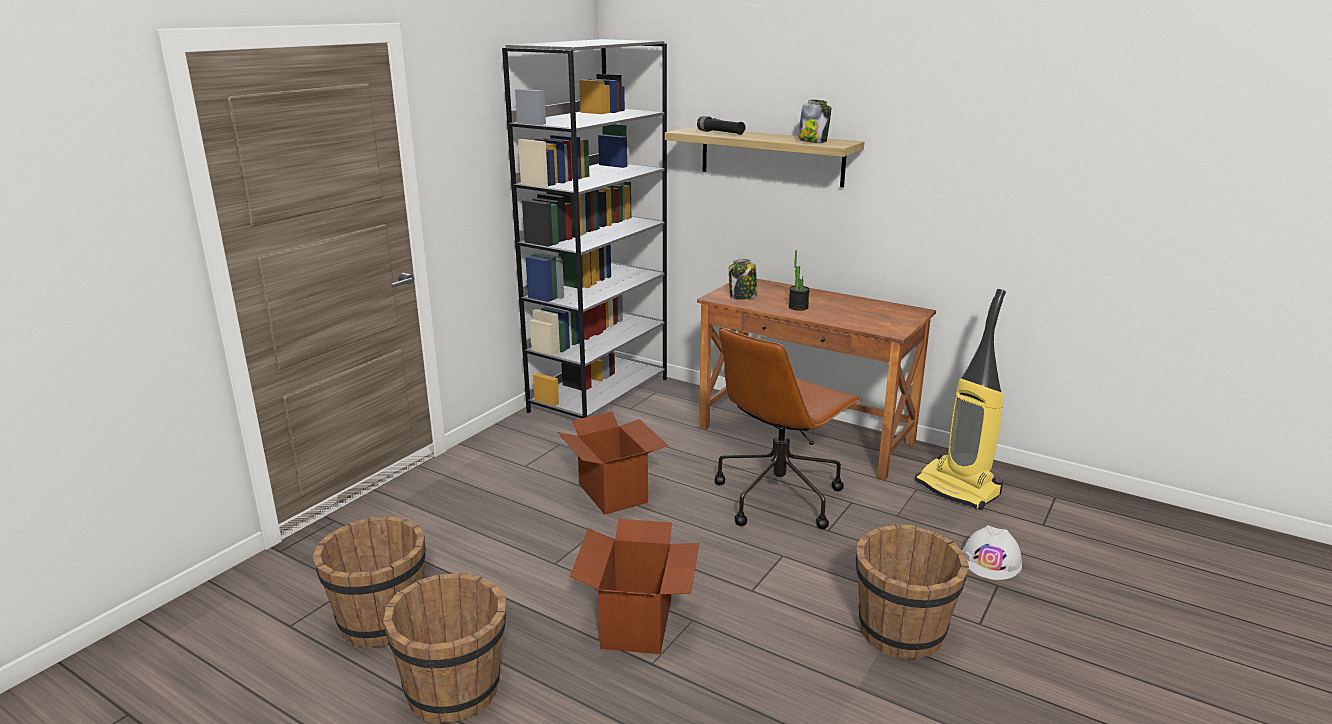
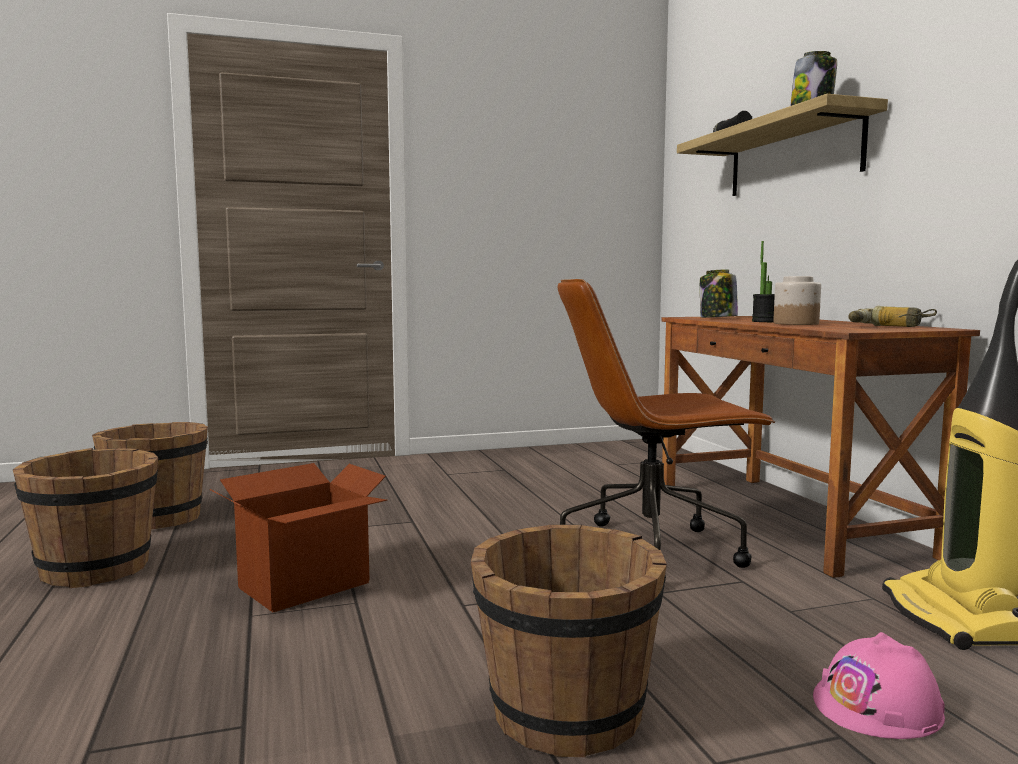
camera: 40 degrees right, 15 degrees down
(599, 394) = (605, 452): grey bookcase -> none
(614, 493) = (483, 505): cardboard box -> none
(828, 313) = (795, 323): none -> jar
(886, 310) = (890, 326): none -> power drill
(991, 561) = (877, 706): white hard hat -> pink hard hat

